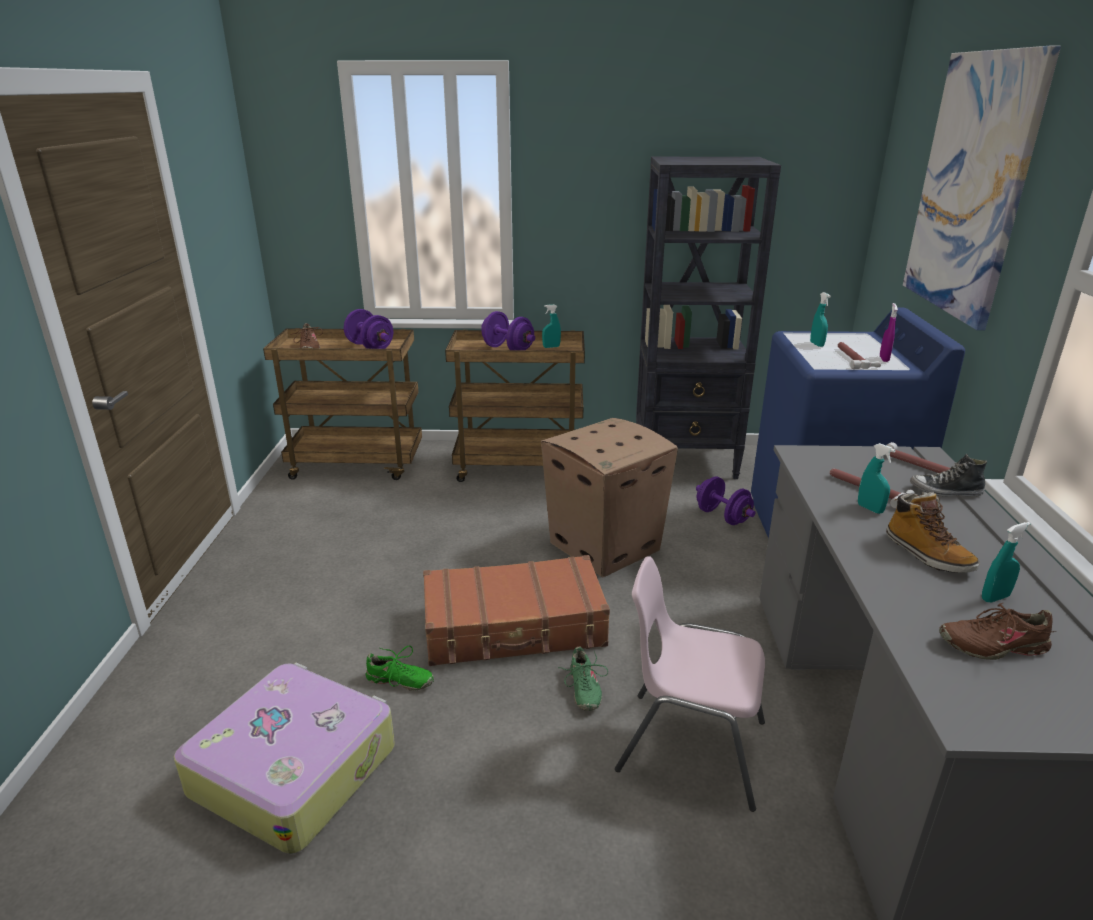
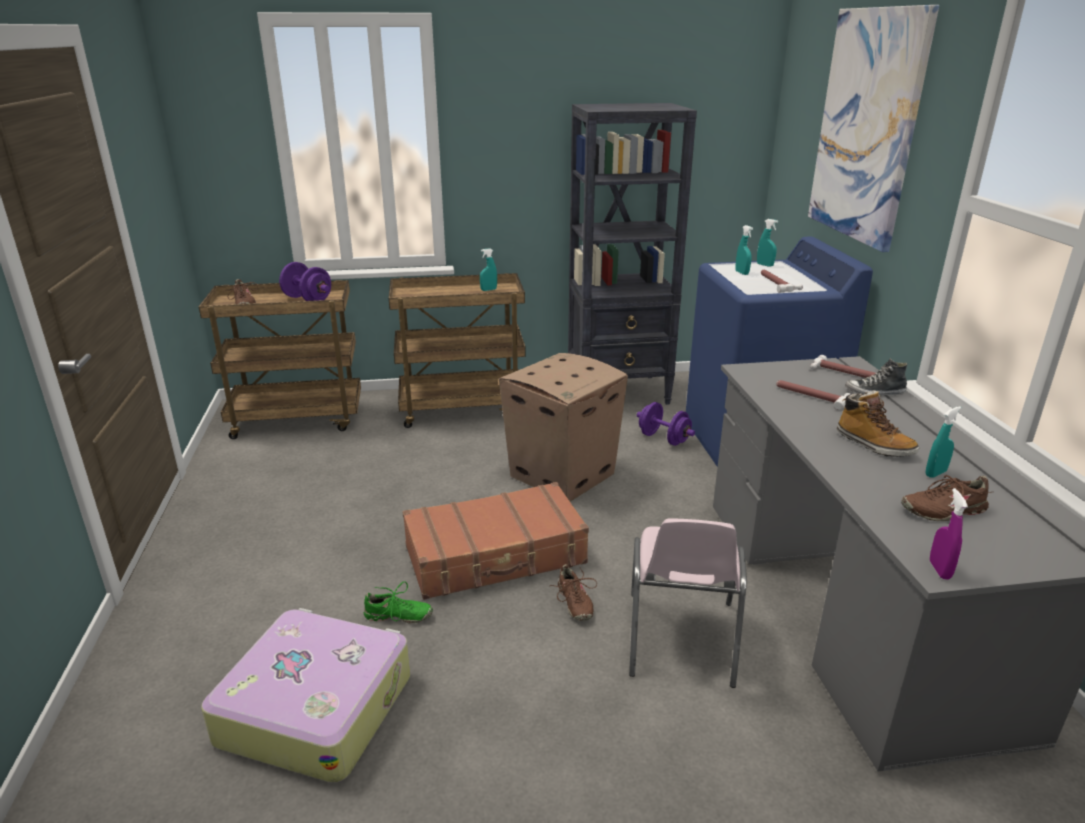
camera: 10 degrees left, 0 degrees up
(508, 349) = (447, 294): purple dumbbell -> none
(583, 689) = (574, 603): green shoe -> brown shoe
(689, 746) = (680, 639): pink chair -> pink chair turned 90 degrees counterclockwise
(870, 509) = (817, 411): turquoise spray bottle -> turquoise spray bottle (765, 265)
(884, 359) = (803, 282): purple spray bottle -> purple spray bottle (939, 570)

